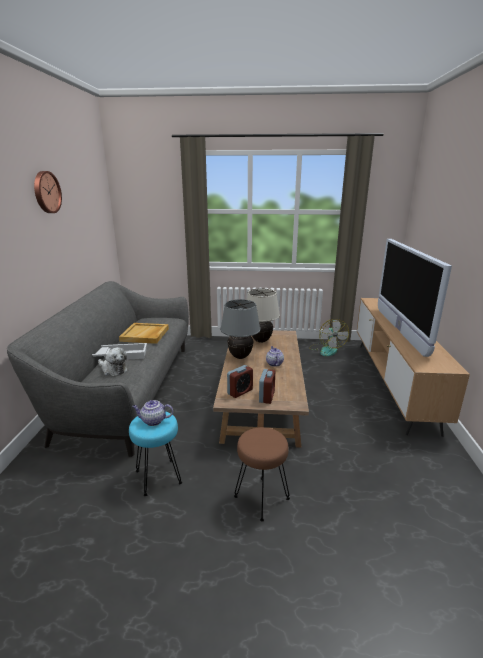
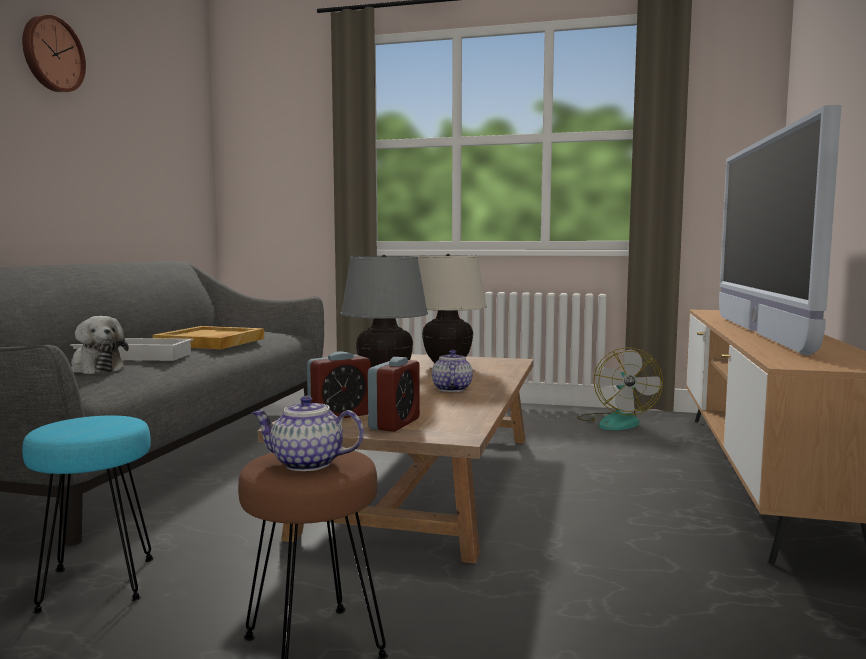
camera: 10 degrees right, 15 degrees down
(153, 421) = (89, 424): teapot -> teapot (306, 463)

